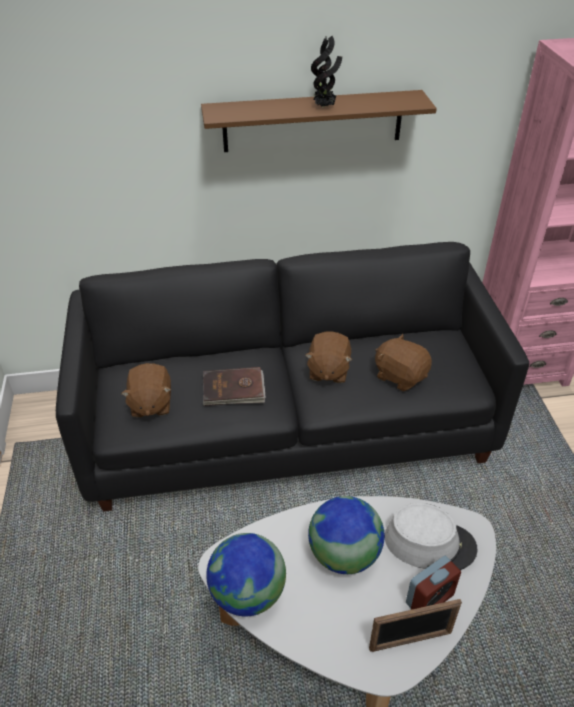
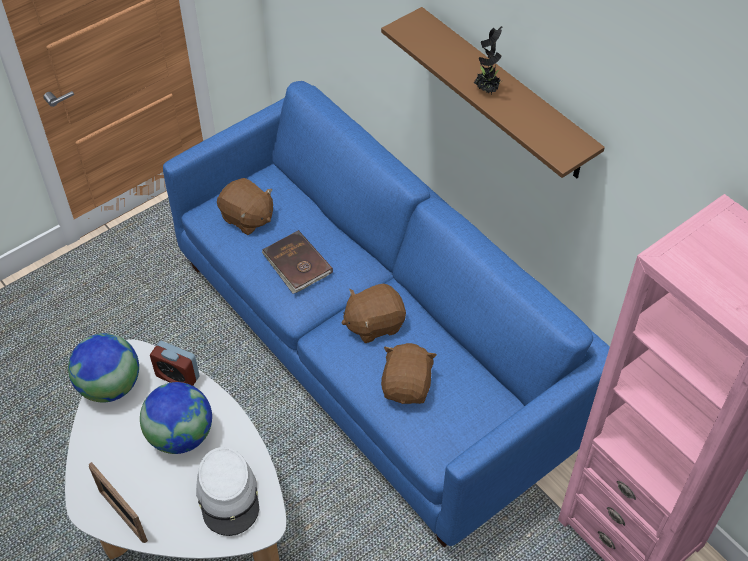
camera: 60 degrees right, 10 degrees up
(150, 404) = (247, 218): brown plush toy -> brown plush toy turned 105 degrees counterclockwise
(288, 426) = (375, 349): black sofa -> blue sofa
(429, 599) = (169, 515): alarm clock -> alarm clock (177, 376)

